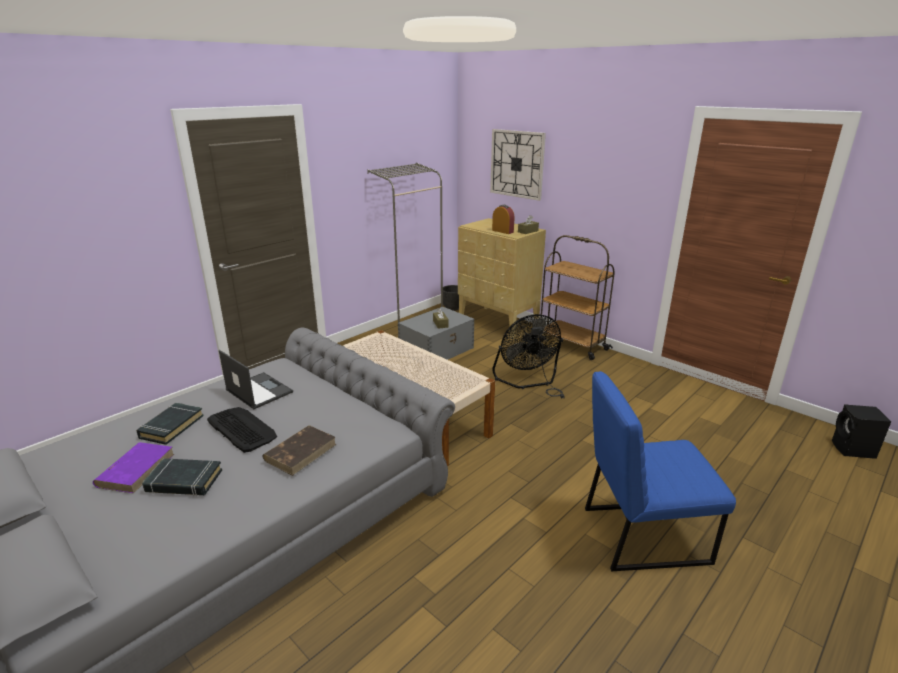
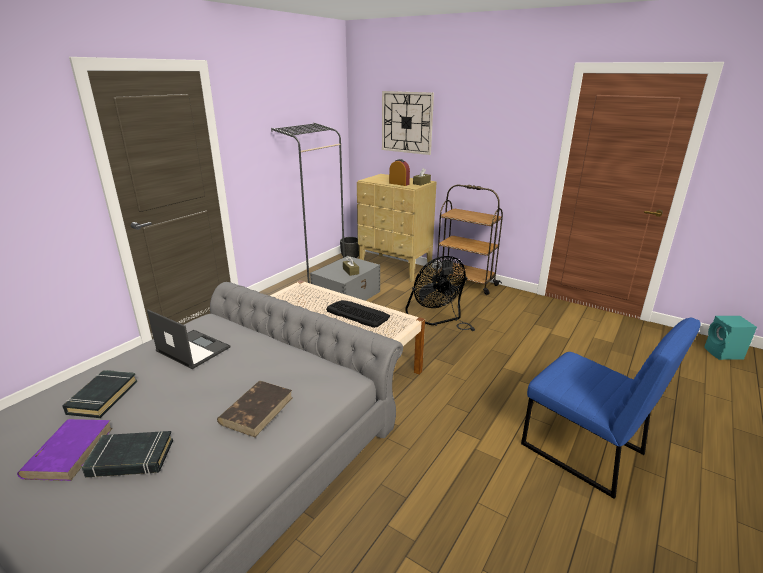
camera: 10 degrees left, 0 degrees up
(241, 429) = (184, 391): keyboard -> keyboard (357, 313)
(641, 534) = (585, 451): blue chair -> blue chair turned 120 degrees counterclockwise
(853, 450) = (723, 354): black speaker -> turquoise speaker

